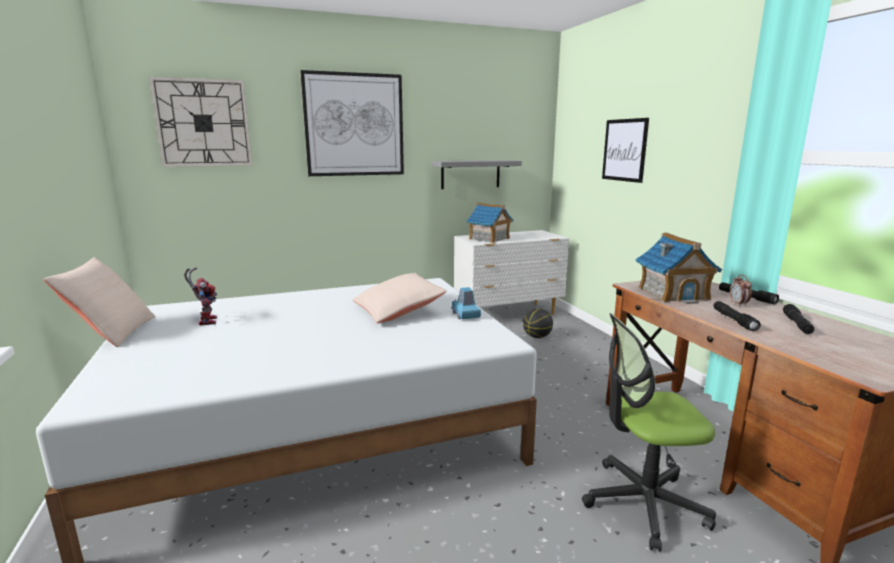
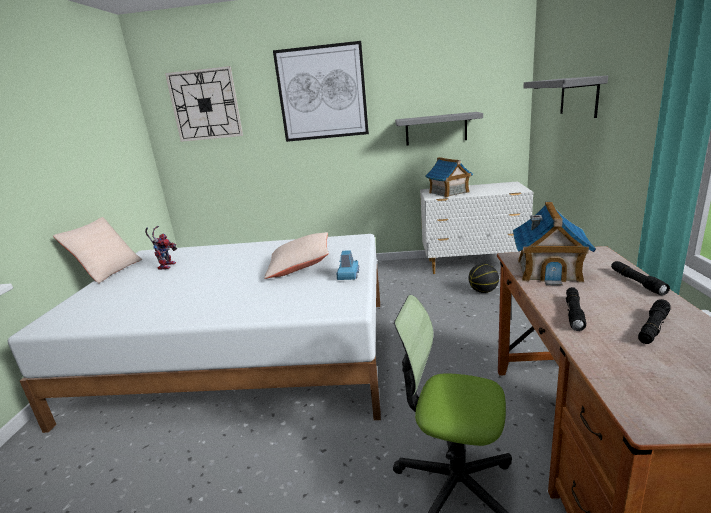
camera: 25 degrees right, 5 degrees up
(624, 150) = (579, 96): picture -> grey shelf
(738, 304) = (612, 291): alarm clock -> none

